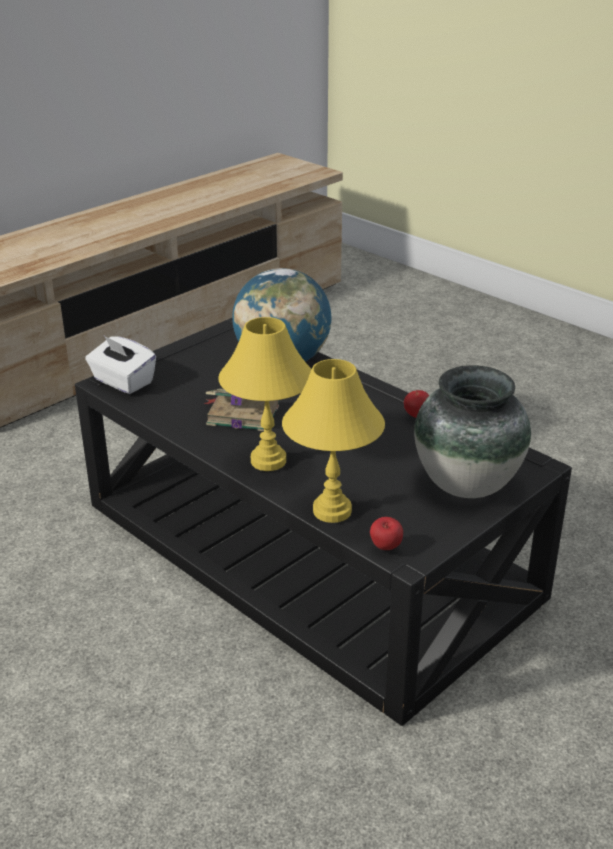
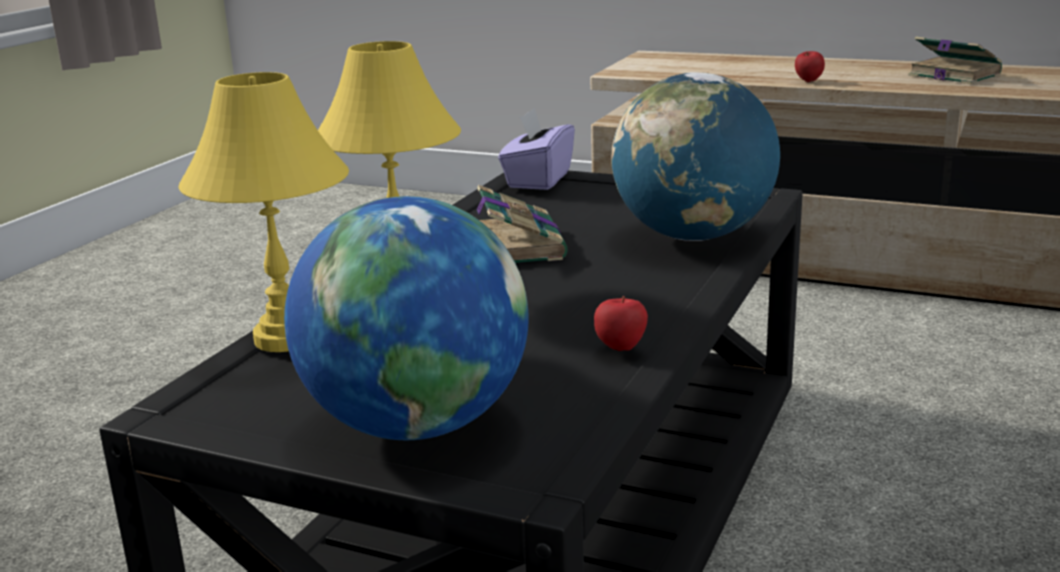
camera: 70 degrees right, 10 degrees down
(122, 382) = (538, 180): white tissue box -> purple tissue box
(134, 214) = (952, 75): none -> book
(385, 548) = (194, 391): apple -> apple (808, 81)
(466, 484) = (416, 425): vase -> globe

